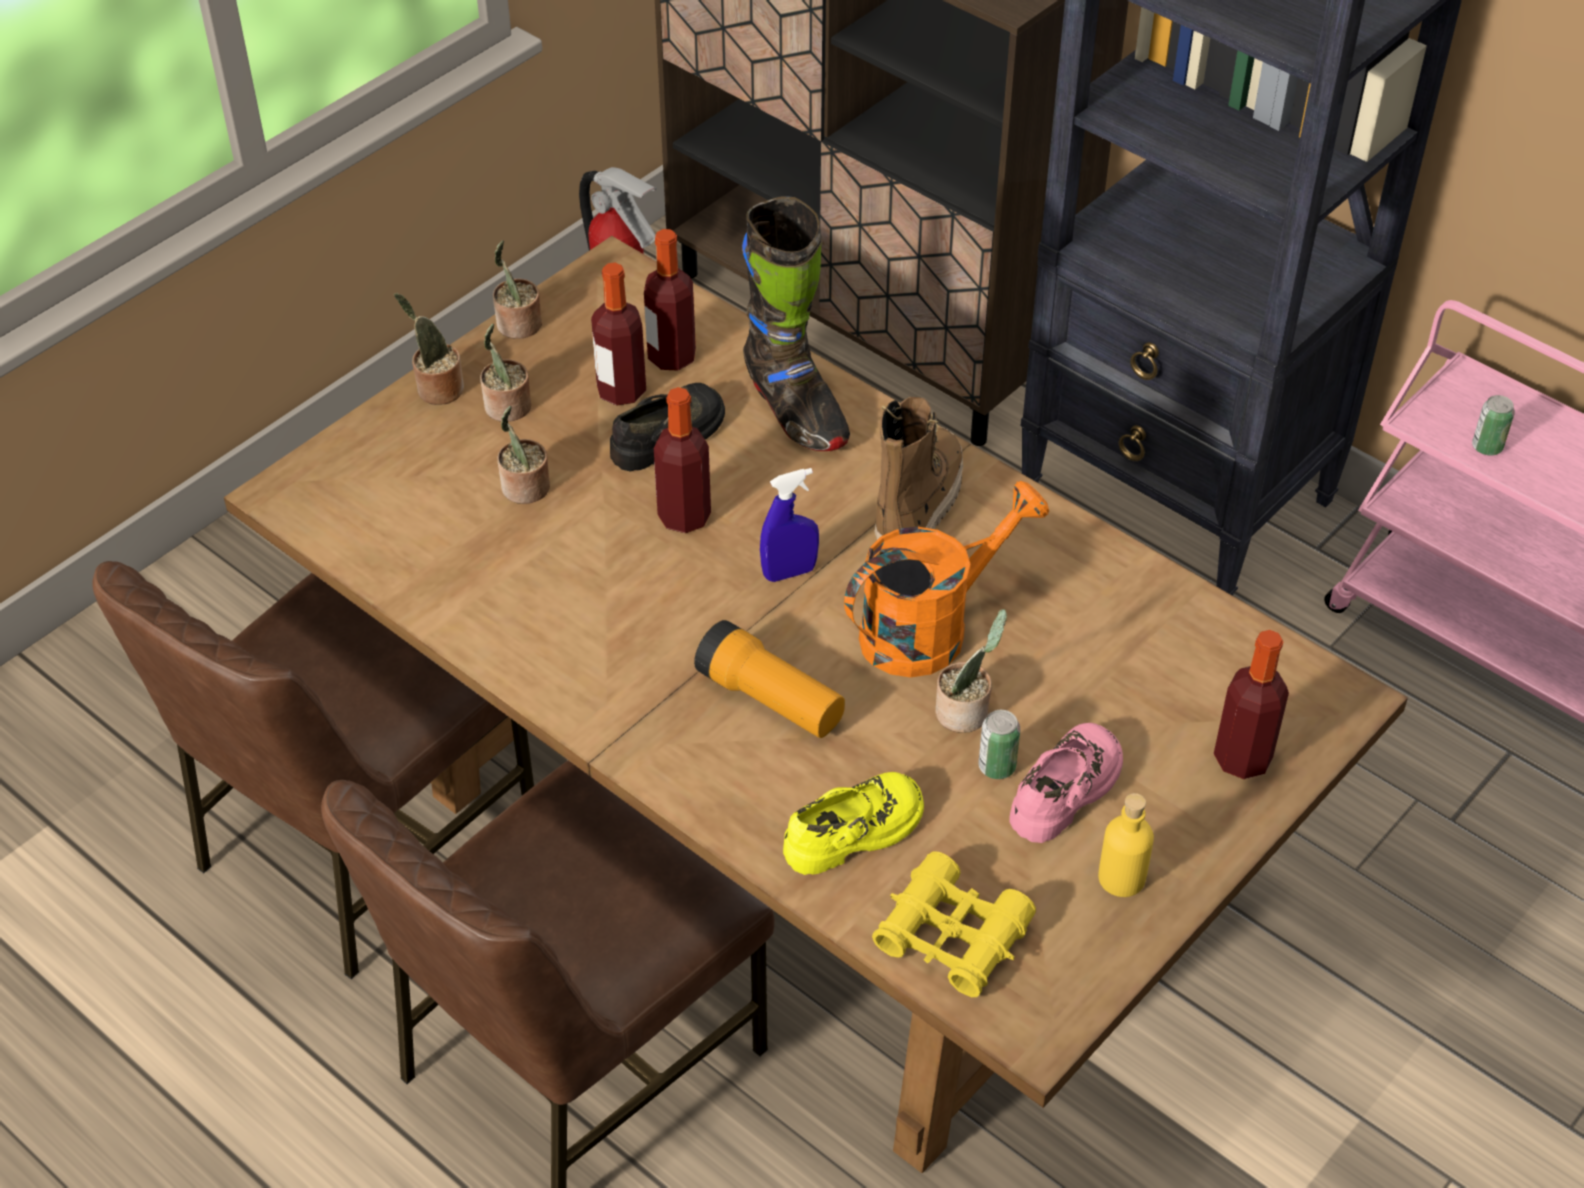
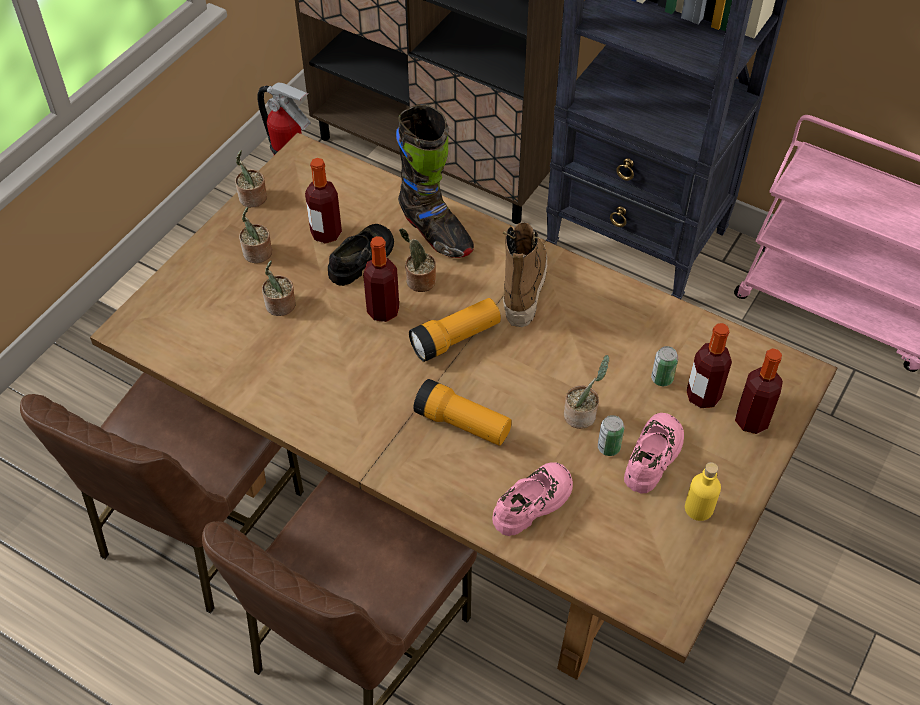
camera: 10 degrees left, 5 degrees up
(437, 389) = (210, 247): potted plant -> potted plant (418, 281)
(671, 357) = (352, 207): bottle -> bottle (703, 396)
(789, 572) = (455, 339): blue spray bottle -> flashlight
(855, 832) = (533, 503): yellow shoe -> pink shoe
(929, 628) = (548, 363): orange watering can -> none
(952, 937) = (607, 562): yellow binoculars -> none
(1487, 447) = (832, 198): can -> can (662, 379)

